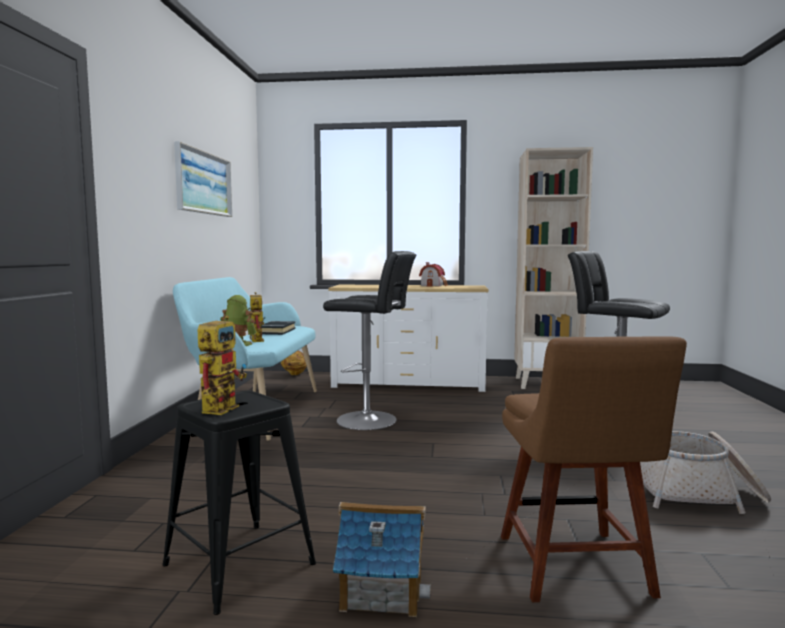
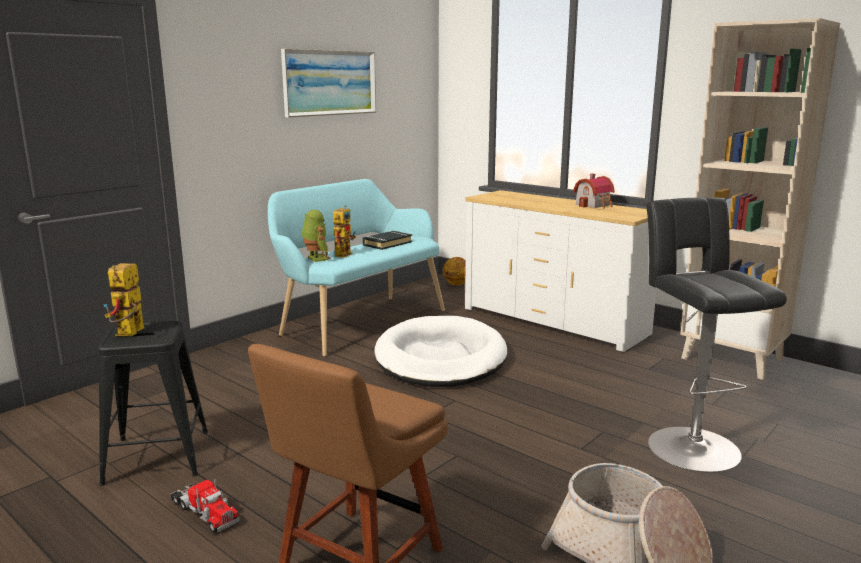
camera: 35 degrees right, 10 degrees up
(222, 407) = (129, 334): toy robot -> toy robot turned 135 degrees clockwise
(371, 420) = (440, 358): black stool -> white dog bed
(381, 589) = (204, 512): toy house -> toy truck

